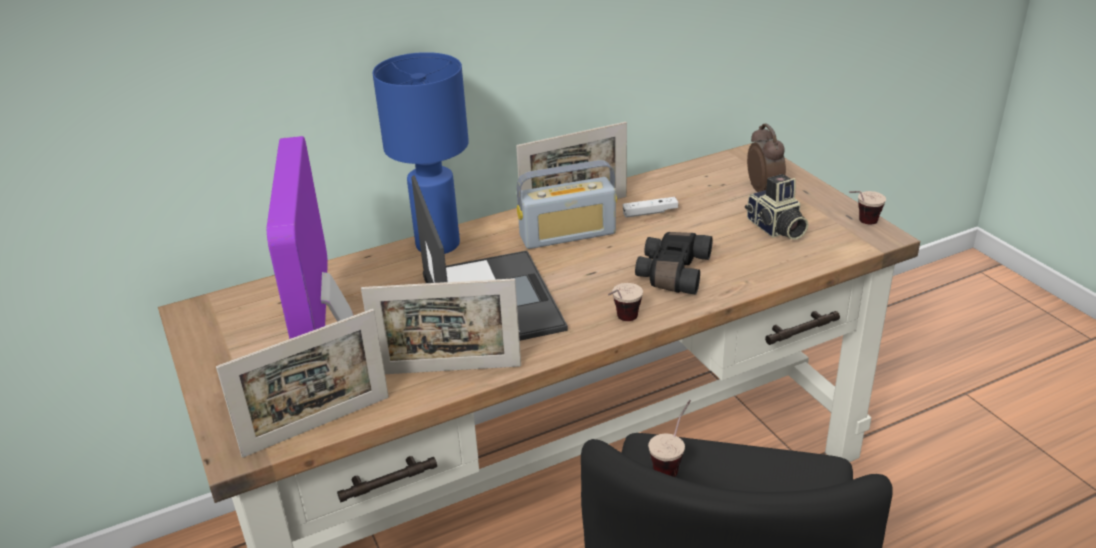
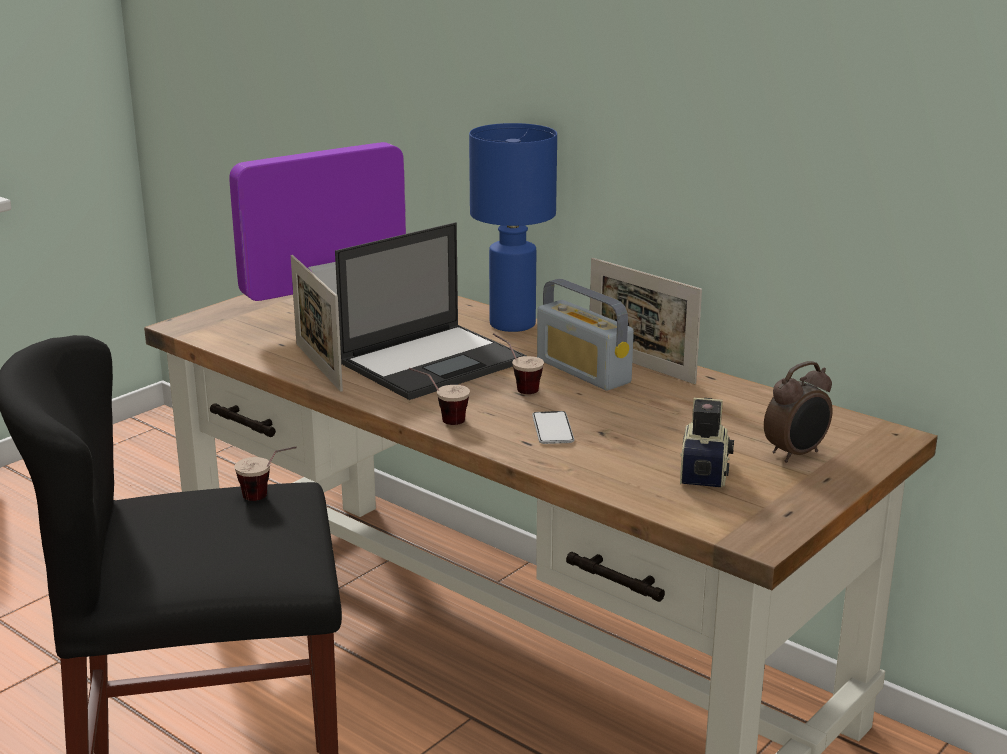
camera: 65 degrees right, 10 degrees down
(317, 426) = (222, 341): picture frame -> none
(650, 212) = (671, 401): white game controller -> none
(671, 273) = (552, 429): black binoculars -> phone
(775, 229) = (705, 471): camera -> camera turned 150 degrees clockwise
(860, 224) = (775, 522): cup -> cup (516, 388)

